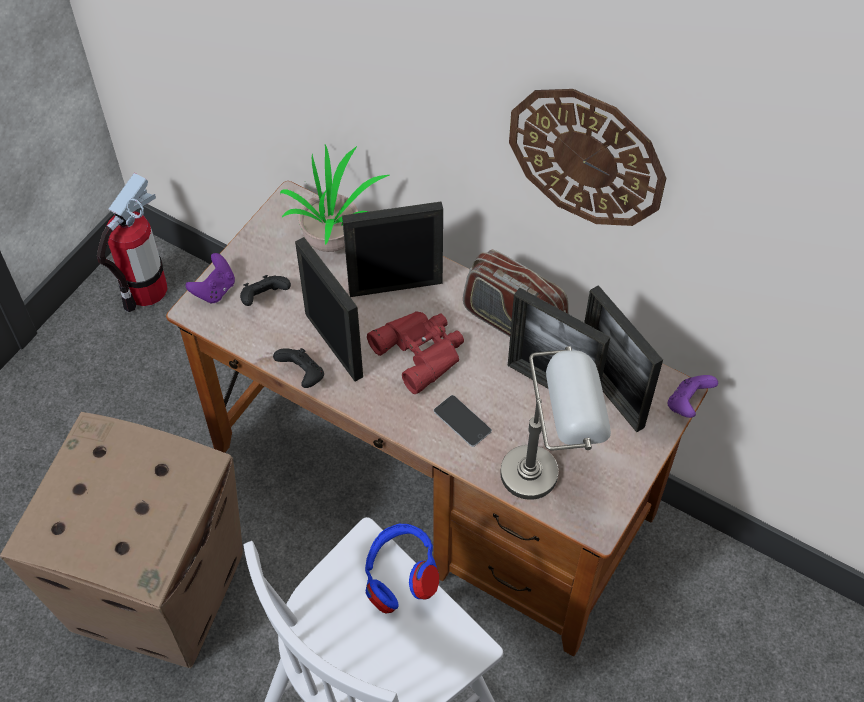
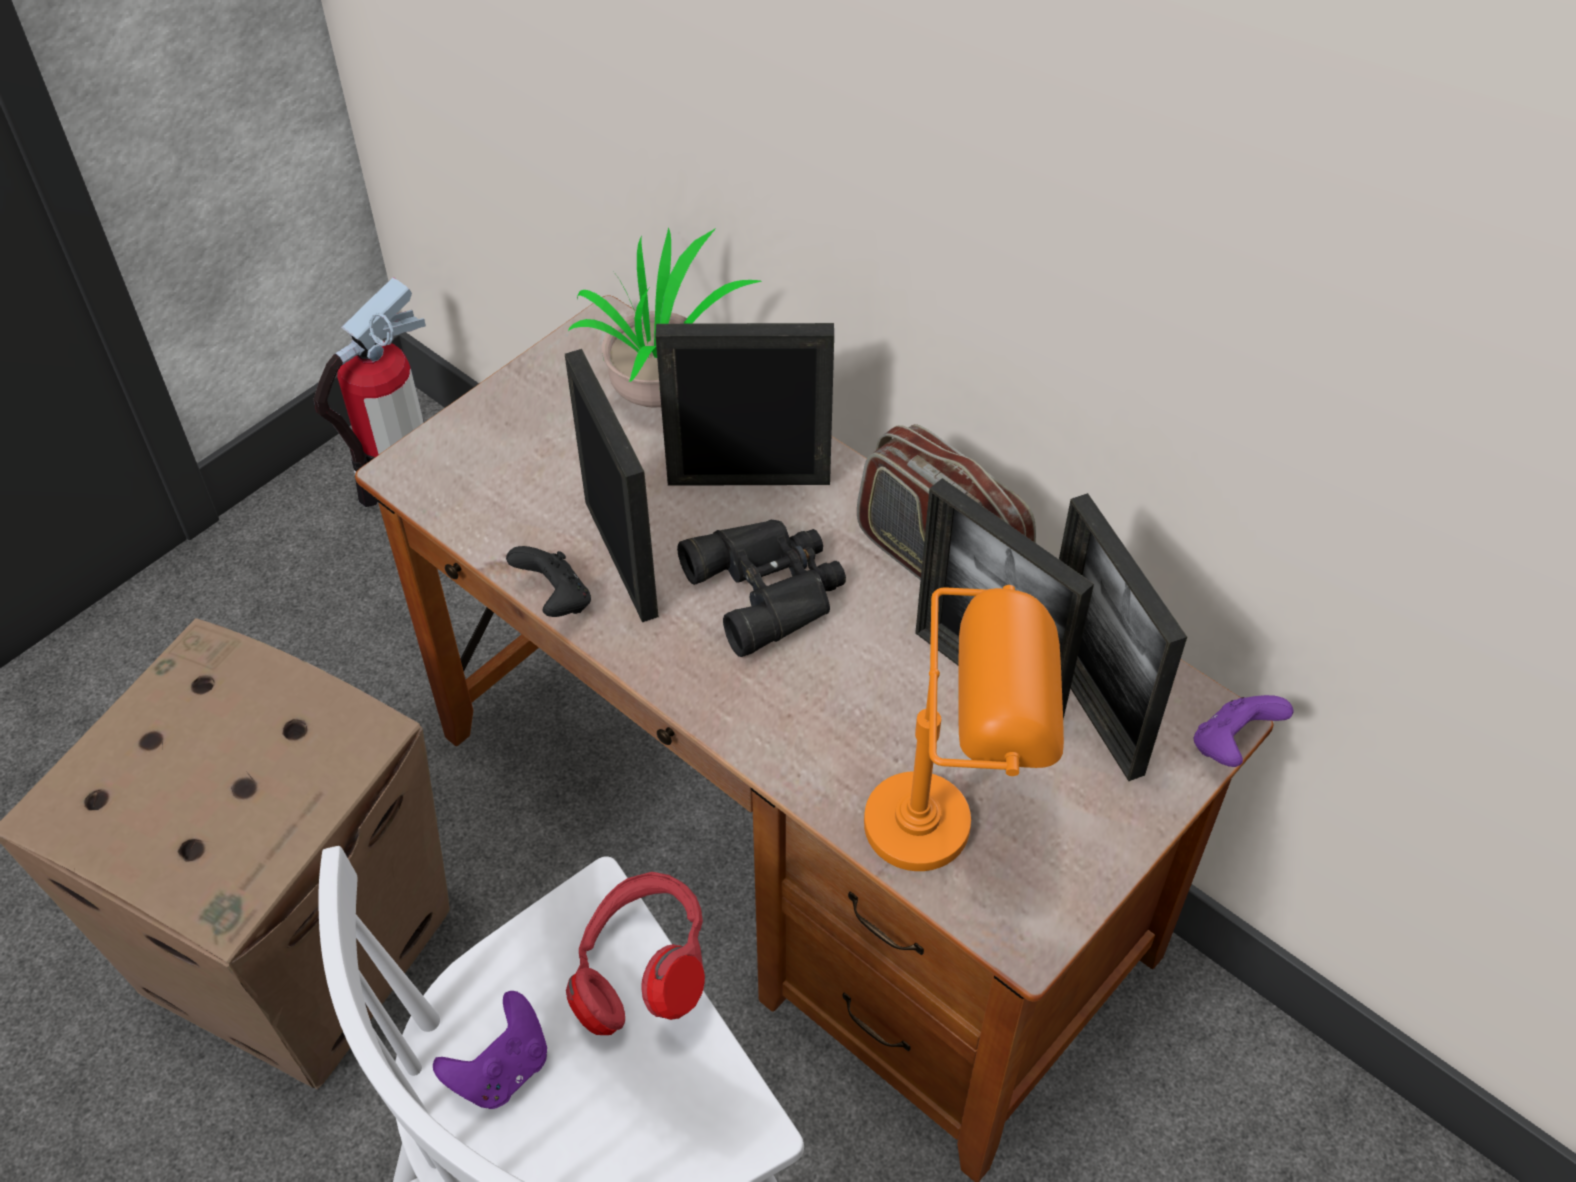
camera: 10 degrees right, 5 degrees down
(215, 290) = (445, 444): purple game controller -> purple game controller (501, 1069)
(264, 298) = (524, 469): black game controller -> none
(400, 578) = (642, 975): blue headphones -> red headphones
(421, 351) = (770, 588): red binoculars -> black binoculars
(462, 421) = (815, 715): phone -> none
(549, 470) = (955, 823): grey table lamp -> orange table lamp
(587, 157) = (1091, 244): wall clock -> none

